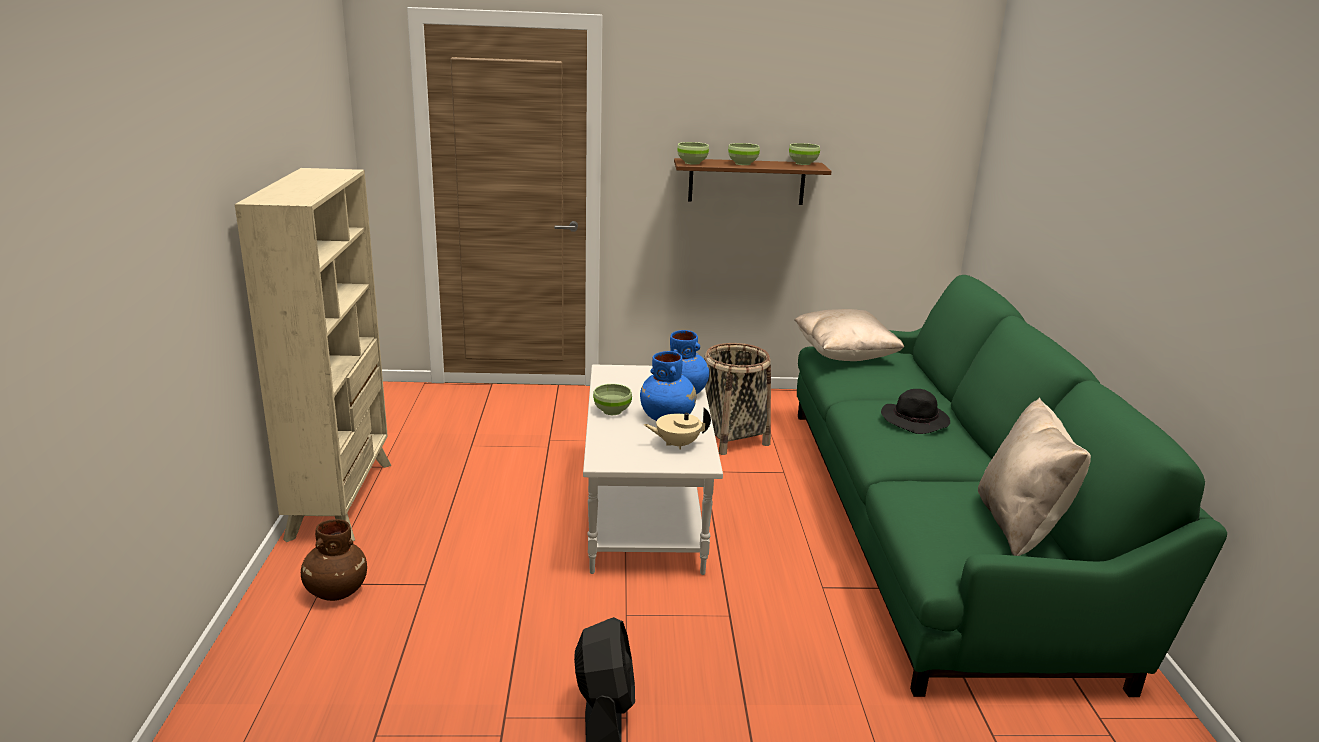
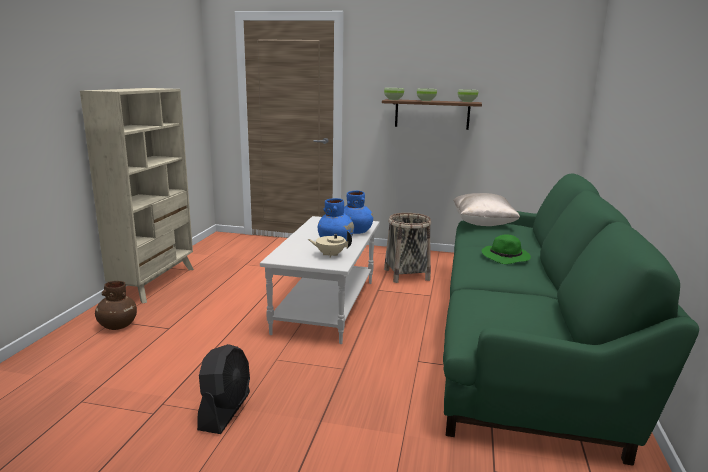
camera: 15 degrees right, 5 degrees down
(612, 411) = (304, 237): green bowl -> none
(915, 421) = (506, 257): black hat -> green hat
(1020, 525) = (545, 320): beige pillow -> none

